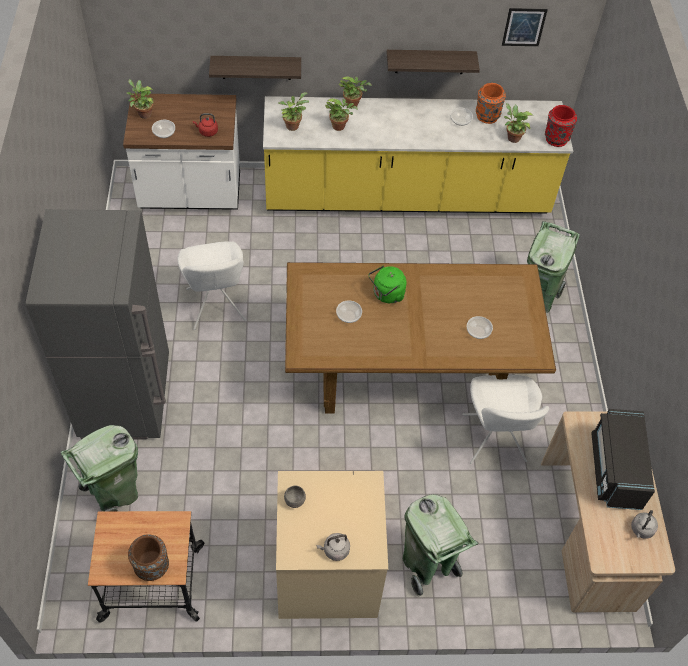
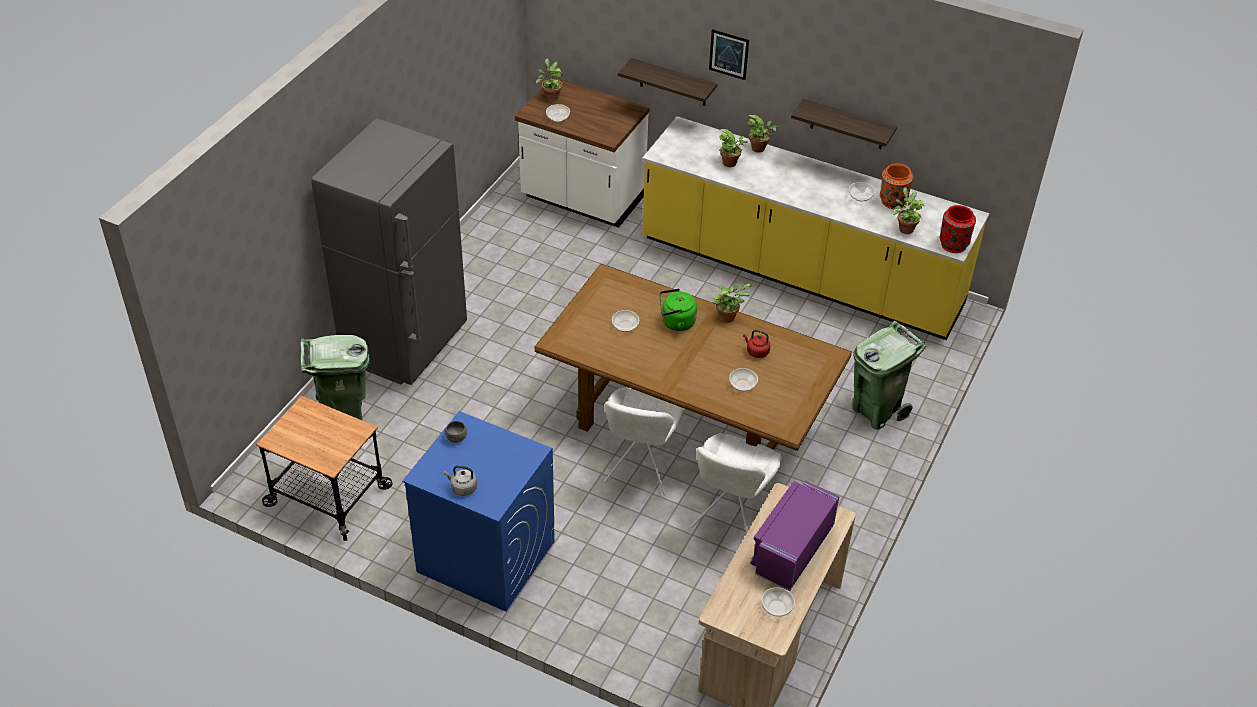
camera: 30 degrees right, 10 degrees down
(152, 568) = (315, 454): brown vase -> none
(207, 132) = (598, 129): red kettle -> red kettle (756, 351)
(216, 307) = (538, 302): white chair -> white chair (641, 468)
(293, 125) = (685, 148): potted plant -> potted plant (728, 316)
(326, 573) = (485, 556): beige washing machine -> blue washing machine
(427, 565) = (584, 591): green trash can -> none
(524, 27) = (948, 112): picture -> picture (729, 54)
(615, 469) = (791, 549): black microwave -> purple microwave
(641, 530) = (777, 608): grey kettle -> bowl

